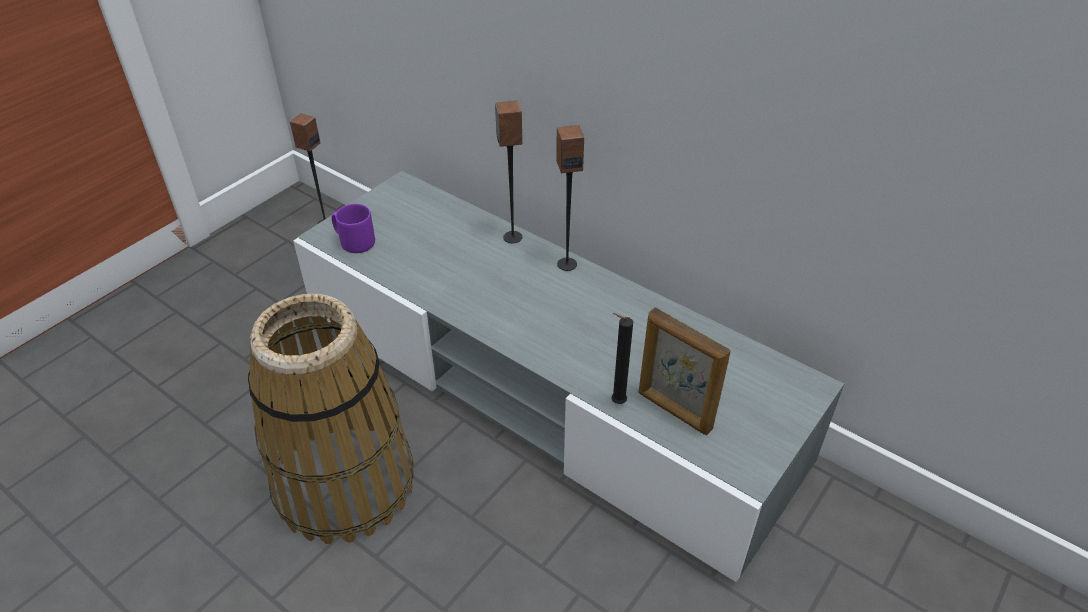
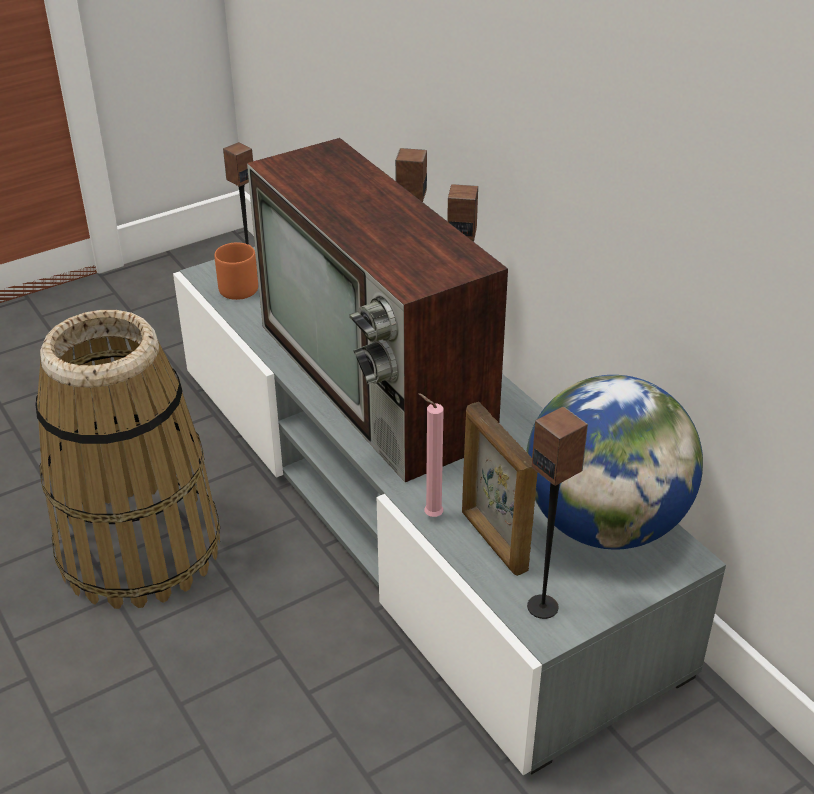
camera: 20 degrees right, 5 degrees down
(354, 242) = (235, 287): purple mug -> orange mug
(516, 300) = (377, 384): none -> television
(616, 402) = (430, 515): black candle -> pink candle
(738, 455) = (543, 606): none -> speaker
(745, 374) = (604, 524): none -> globe

